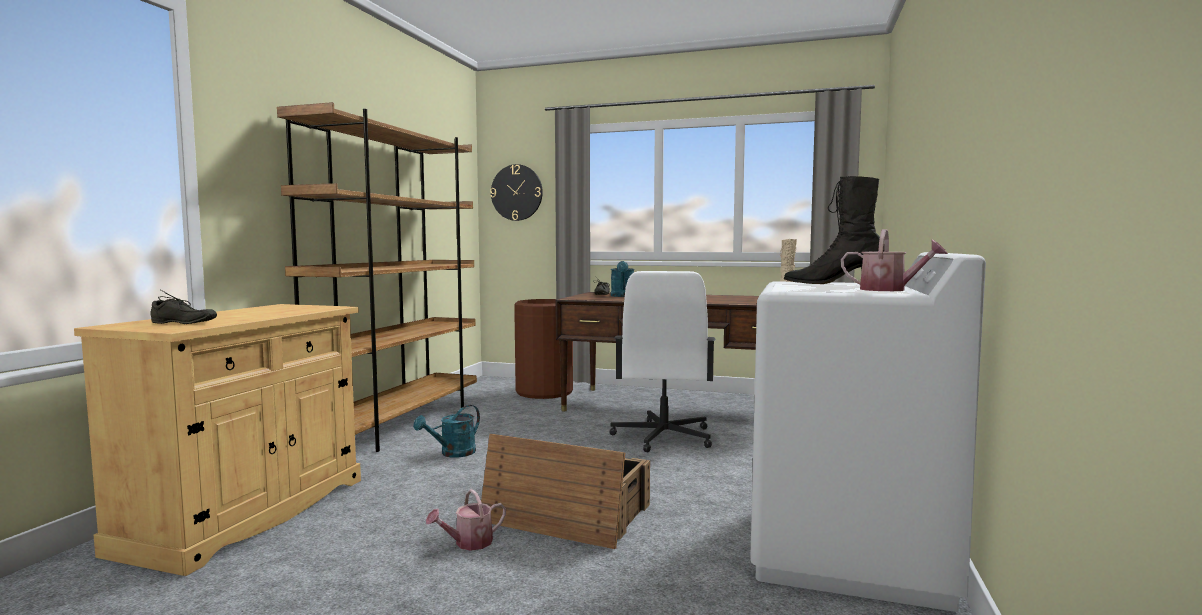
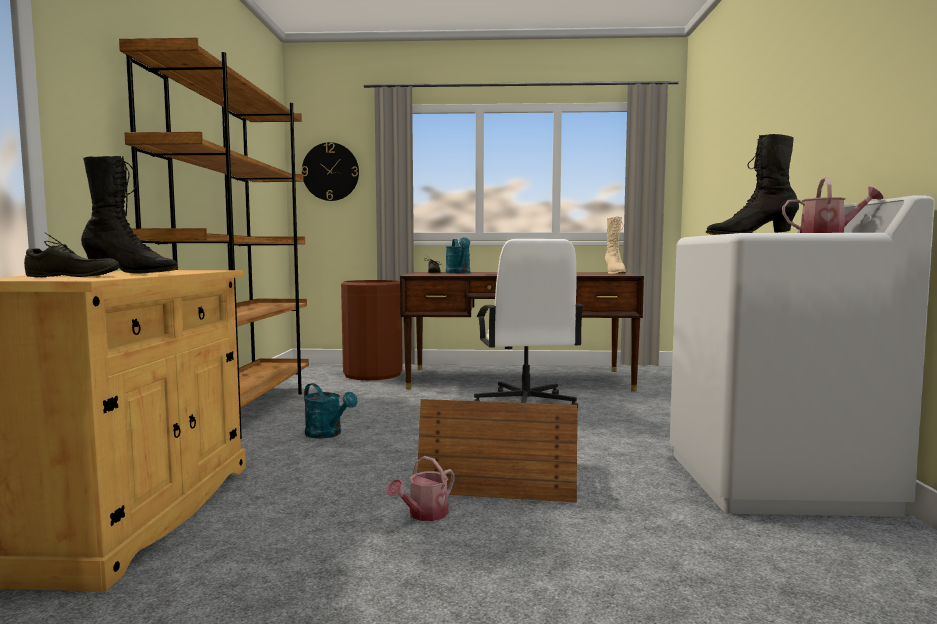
camera: 15 degrees left, 0 degrees up
(250, 313) = (130, 272): none -> black boot
(453, 453) = (328, 434): turquoise watering can -> turquoise watering can turned 75 degrees counterclockwise

